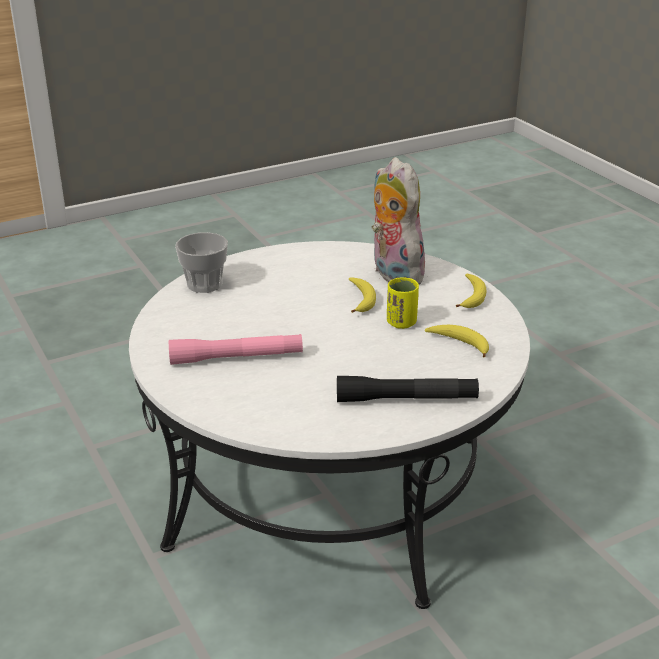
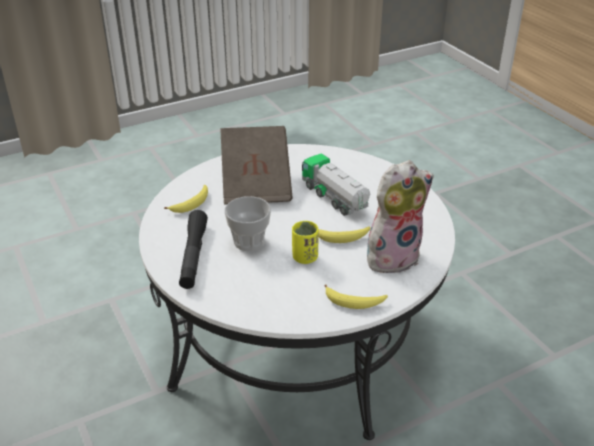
camera: 90 degrees right, 5 degrees up
(204, 284) = (360, 165): cup -> cup (249, 242)
(236, 358) = (256, 183): pink flashlight -> brown book
(279, 302) = (335, 198): none -> toy truck
(459, 344) = (269, 288): banana -> banana (191, 204)

